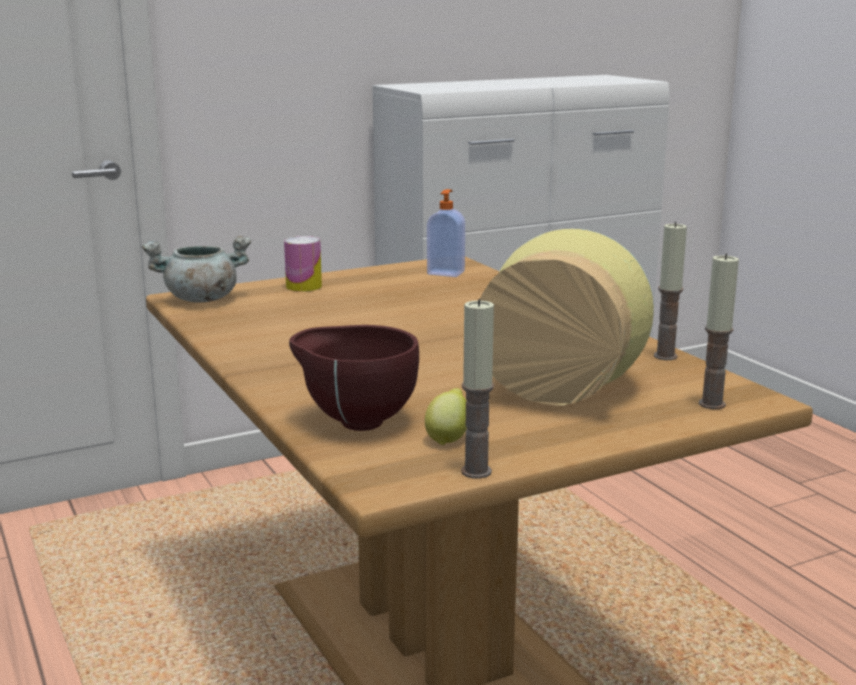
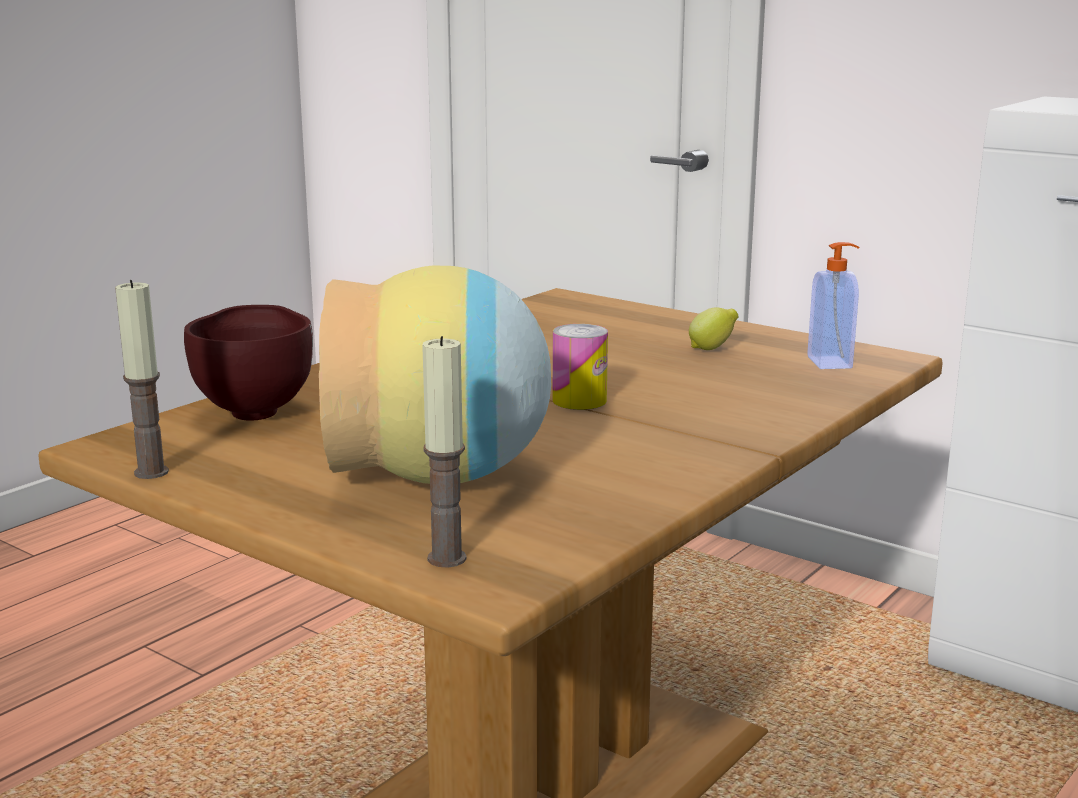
camera: 65 degrees right, 0 degrees up
(201, 299) = (562, 303): grey cooking pot -> none
(304, 286) = (666, 323): can -> can (579, 400)
(448, 438) = (234, 449): lemon -> lemon (712, 349)
(665, 356) = (624, 513): candle -> none

